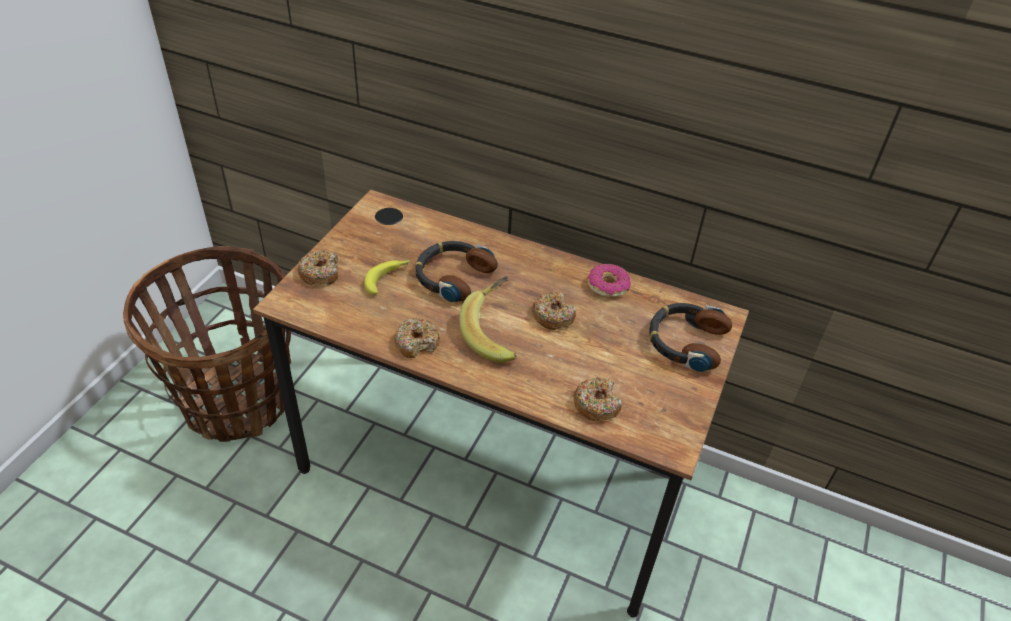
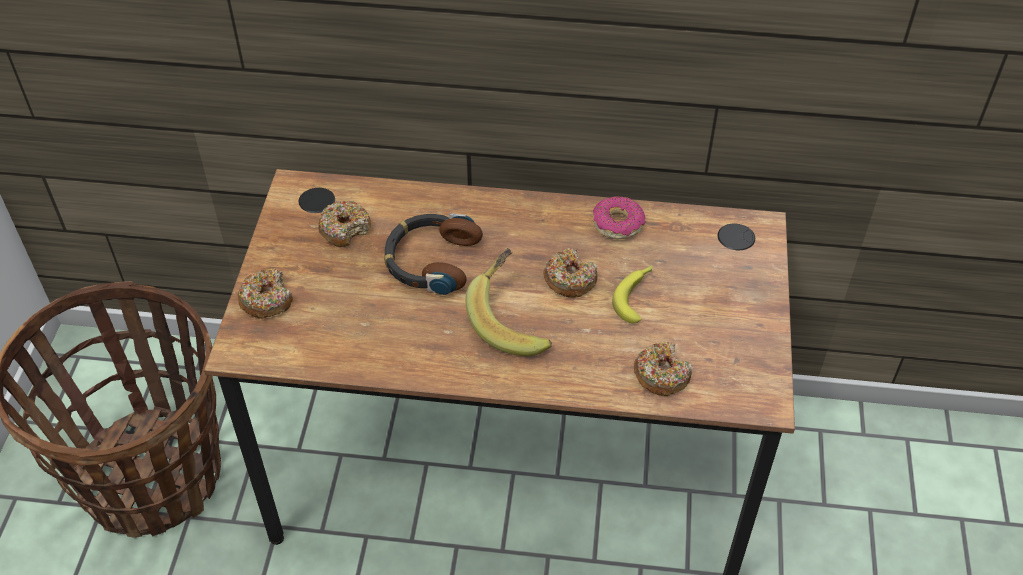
camera: 15 degrees left, 5 degrees up
(388, 278) = (353, 284): banana -> banana (636, 296)
(417, 343) = (426, 358): donut -> donut (345, 229)
(685, 341) = (730, 270): headphones -> none

